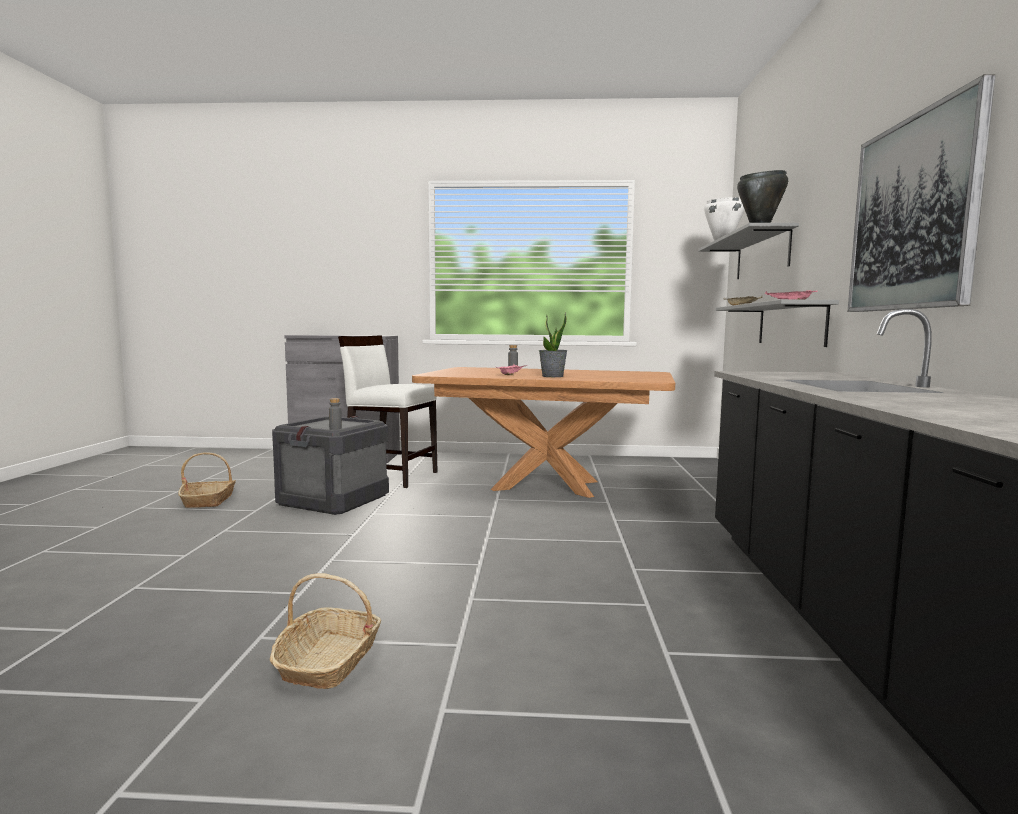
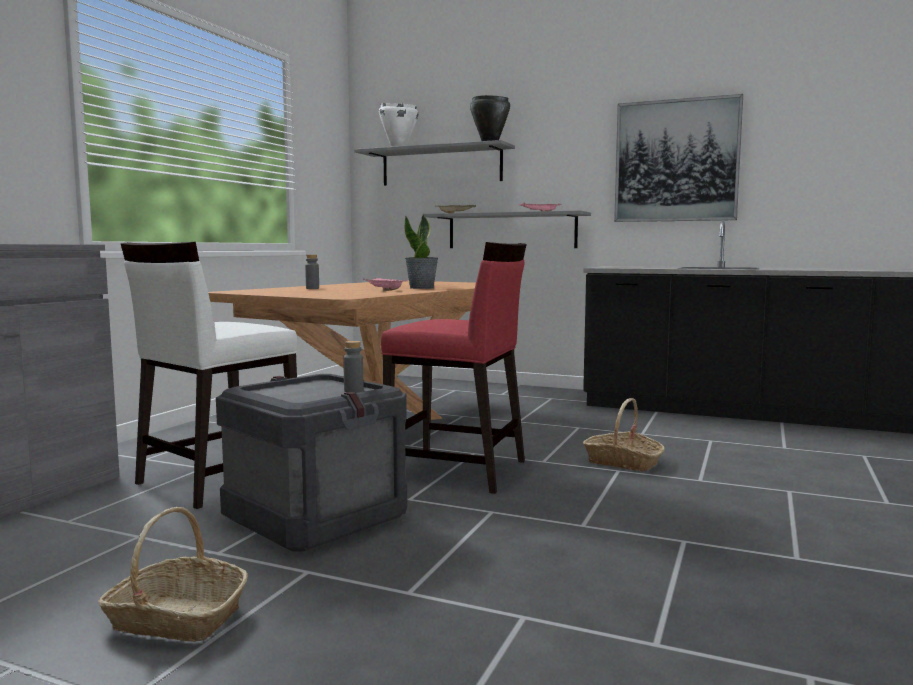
camera: 70 degrees left, 0 degrees up
(329, 661) = (833, 531): basket -> basket (623, 462)
(442, 517) = (458, 470): none -> red chair

